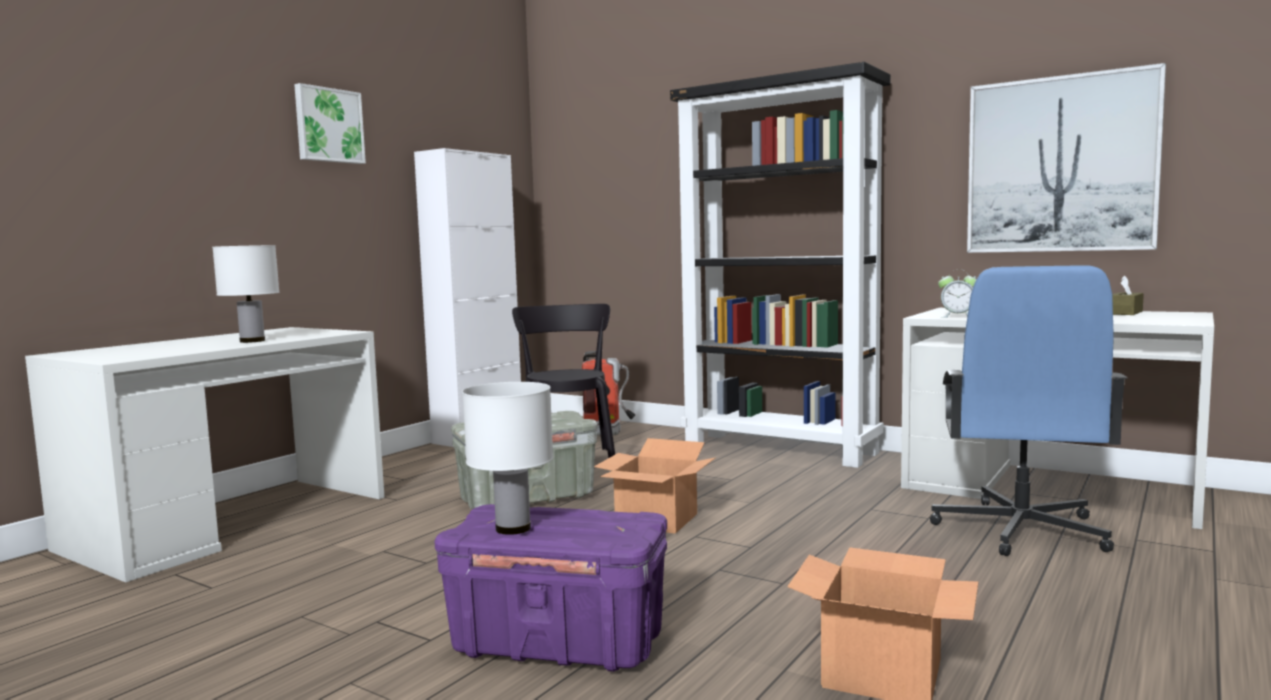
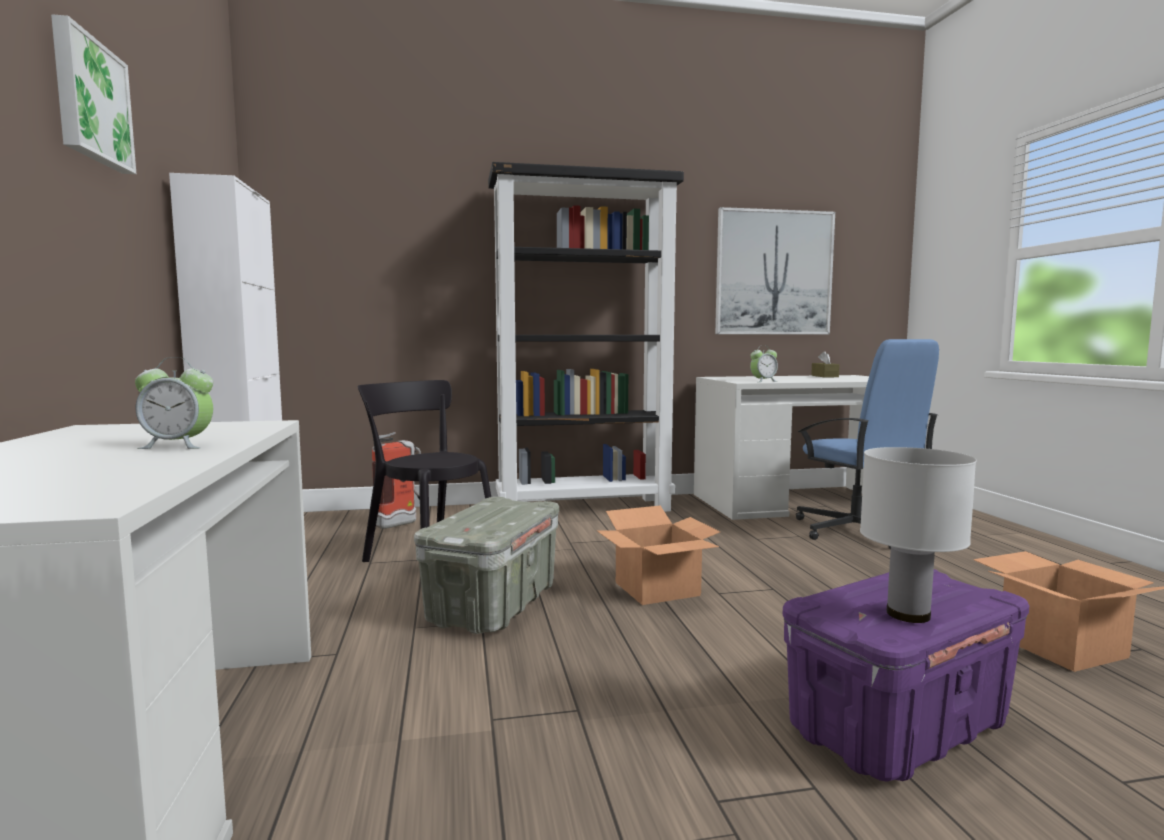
camera: 45 degrees left, 0 degrees up
(253, 341) = (178, 446): white table lamp -> alarm clock

